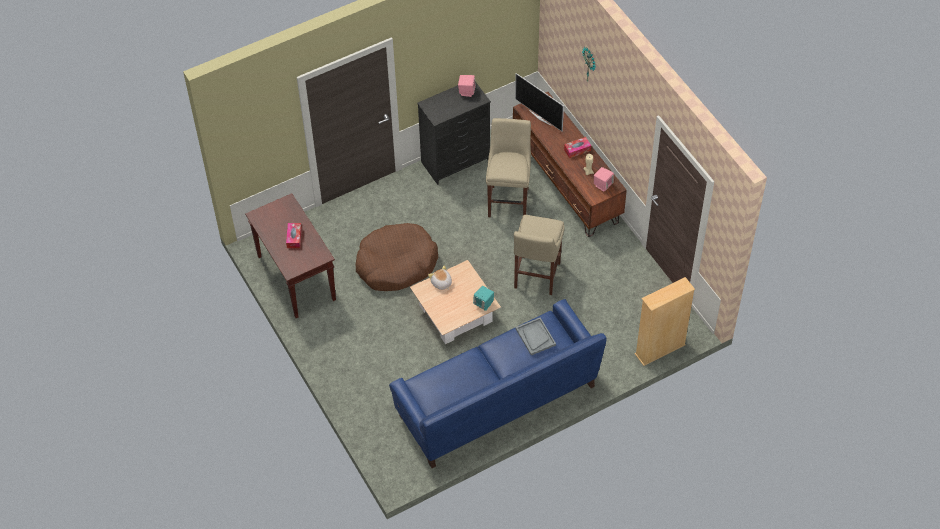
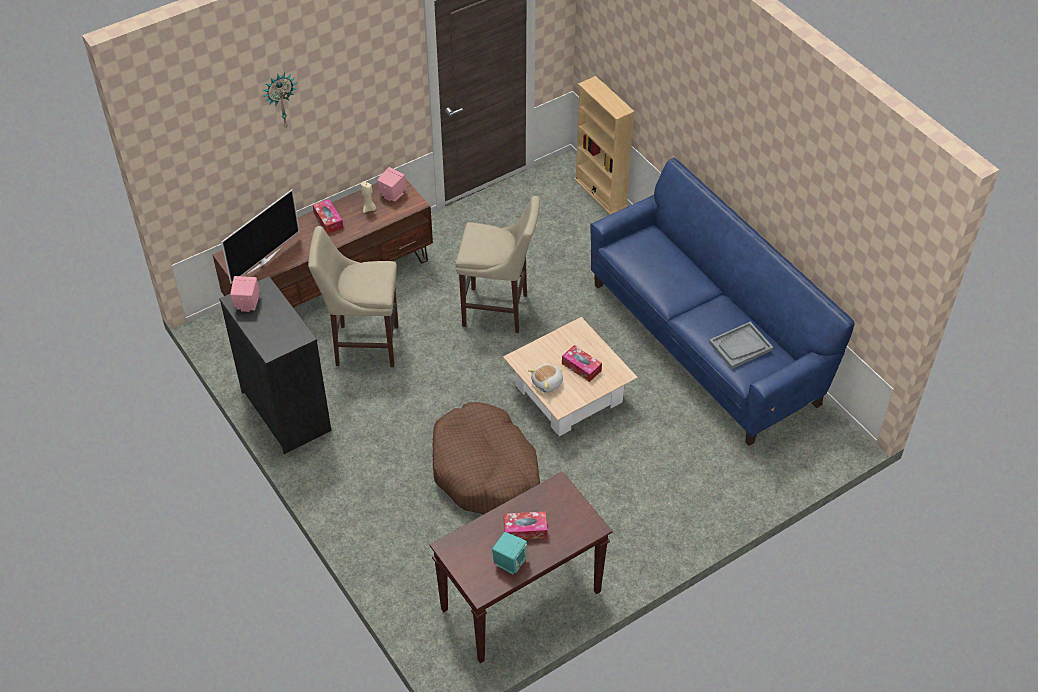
camera: 95 degrees left, 5 degrees down
(453, 303) = (581, 367): none -> tissue box
(484, 304) = (579, 334): turquoise speaker -> turquoise speaker (510, 562)
(535, 337) = (649, 257): grey tray -> grey tray (740, 346)

